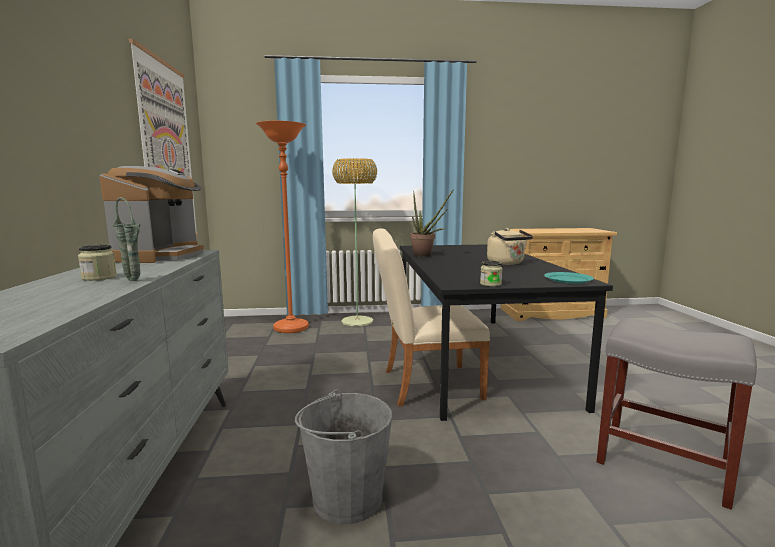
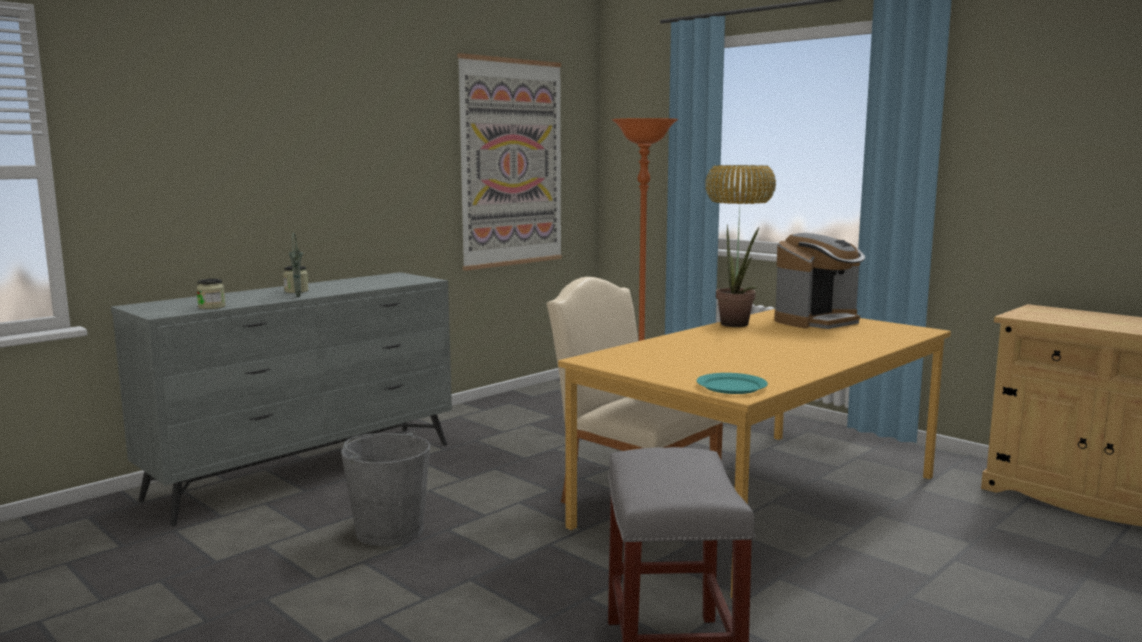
camera: 50 degrees right, 0 degrees up
(160, 256) = (389, 280): coffee machine -> coffee machine (817, 321)
(473, 358) = (760, 500): black dining table -> orange dining table
(490, 284) = (623, 368): jar -> jar (212, 307)
(507, 263) = (778, 355): beige kettle -> none

